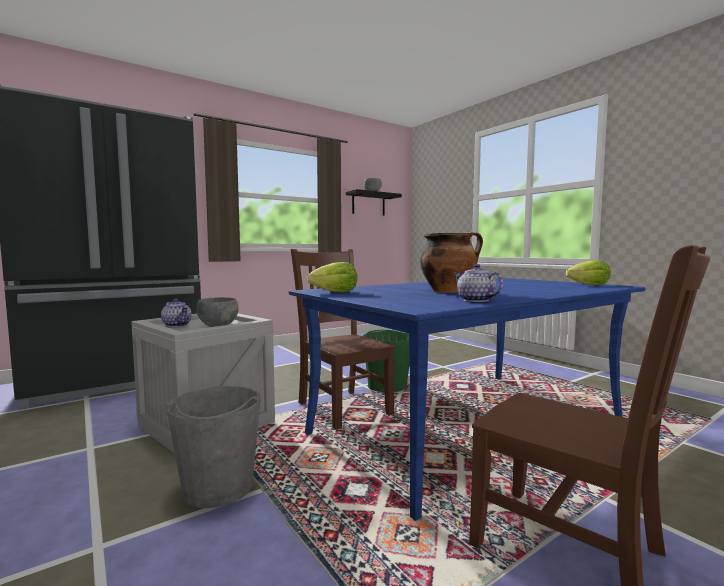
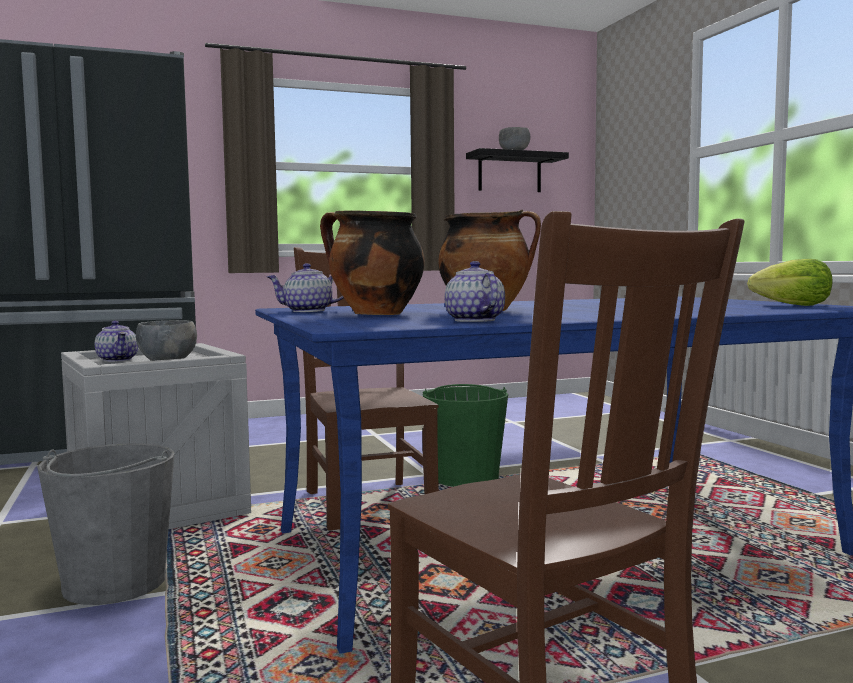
camera: 15 degrees right, 0 degrees up
(335, 292) = (307, 311): lettuce -> teapot
(391, 295) = (374, 314): none -> cooking pot

